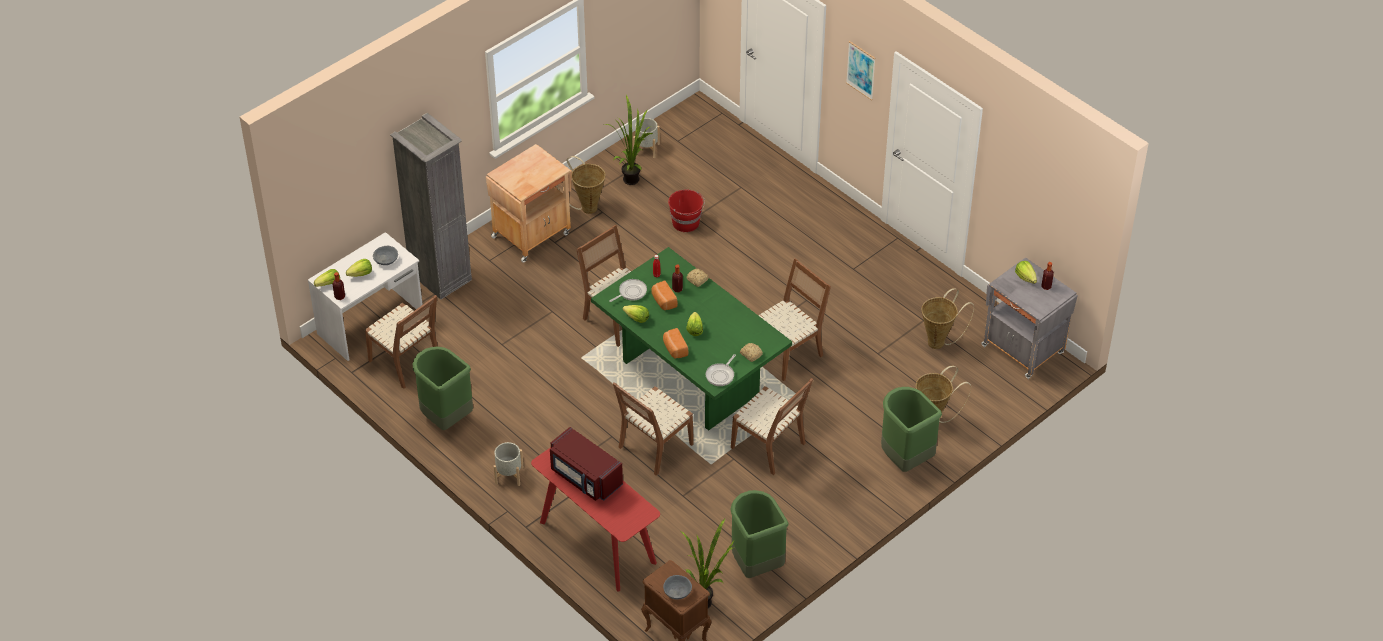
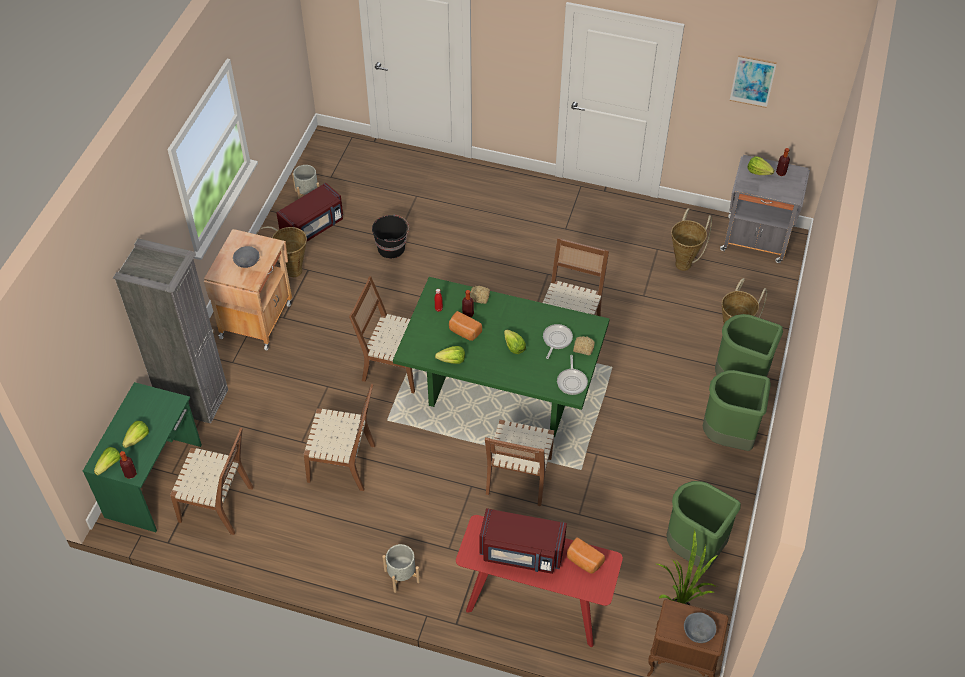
camera: 30 degrees left, 5 degrees up
(371, 323) = (155, 480): white desk -> green desk
(386, 260) = (155, 412): grey bowl -> grey bowl (247, 262)
(445, 418) = (297, 546): green trash can -> green trash can (729, 437)
(631, 292) = (427, 336): frying pan -> frying pan (556, 340)
(632, 177) = (313, 226): potted plant -> red microwave
(674, 349) = (510, 375): bread -> bread (583, 561)
(686, 223) = (392, 248): red bucket -> black bucket
(770, 448) = (621, 428): chair -> chair (345, 465)
(861, 70) = (522, 37): picture -> picture (752, 81)

